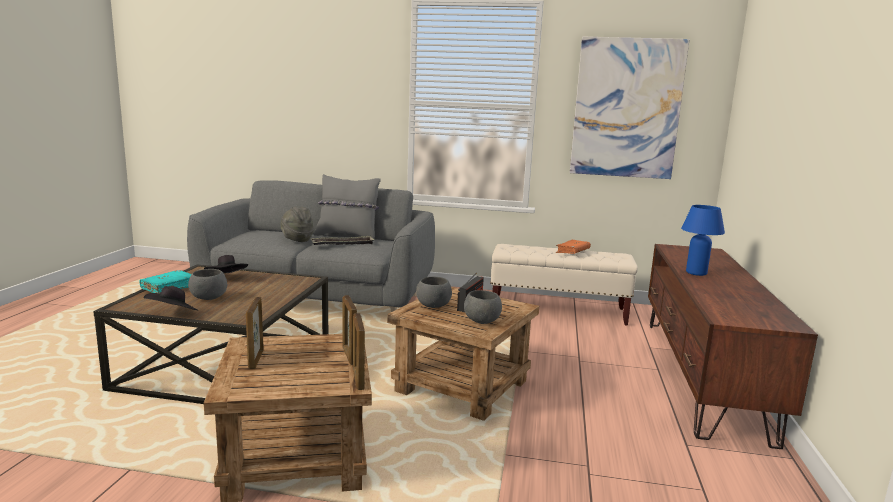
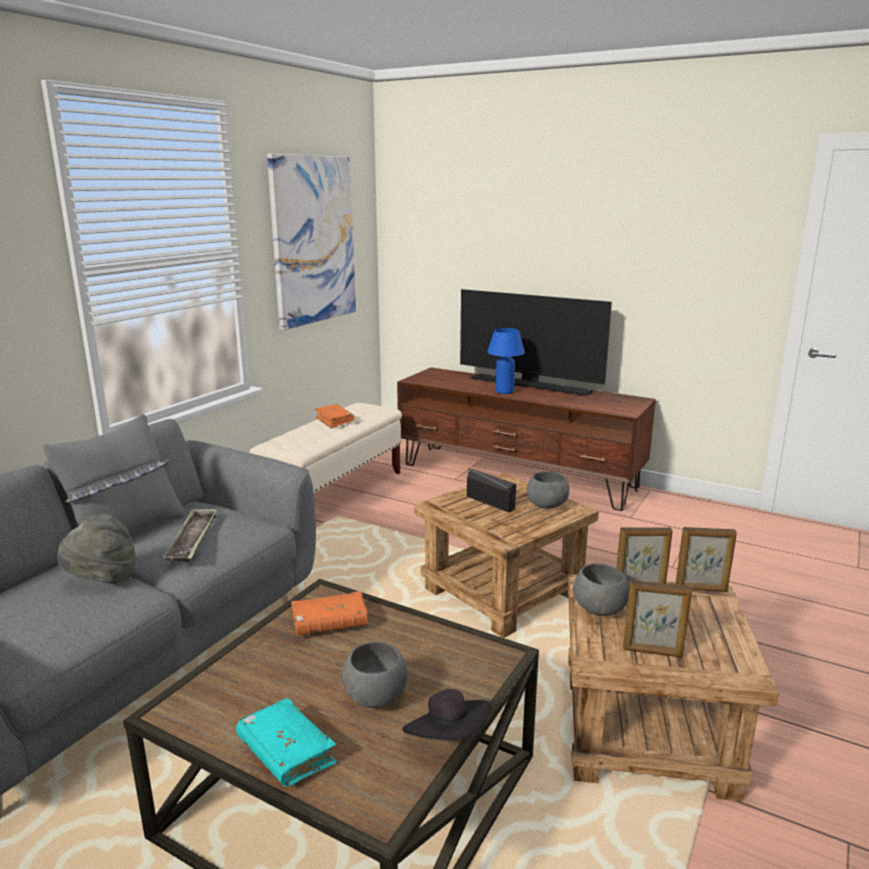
camera: 70 degrees left, 5 degrees up
(227, 278) = (262, 677): black hat -> none
(279, 283) = (330, 623): none -> orange book
(433, 306) = (490, 522): grey bowl -> grey bowl (598, 610)
(741, 280) = (530, 385): none -> television

